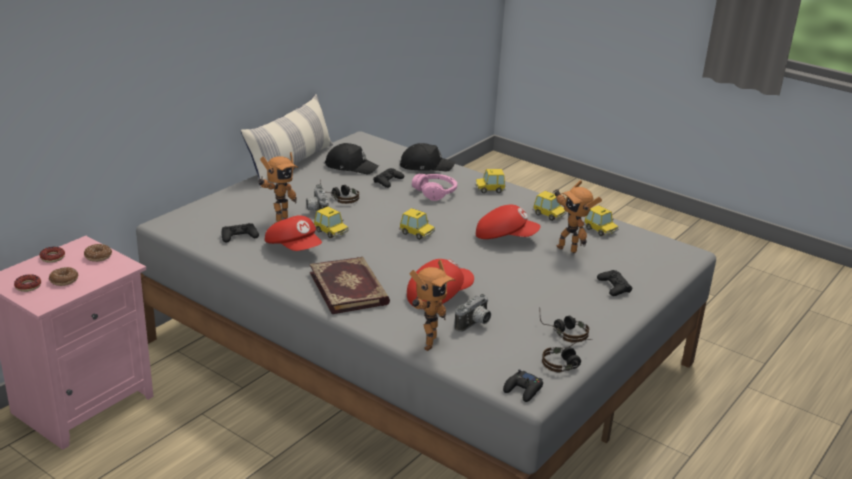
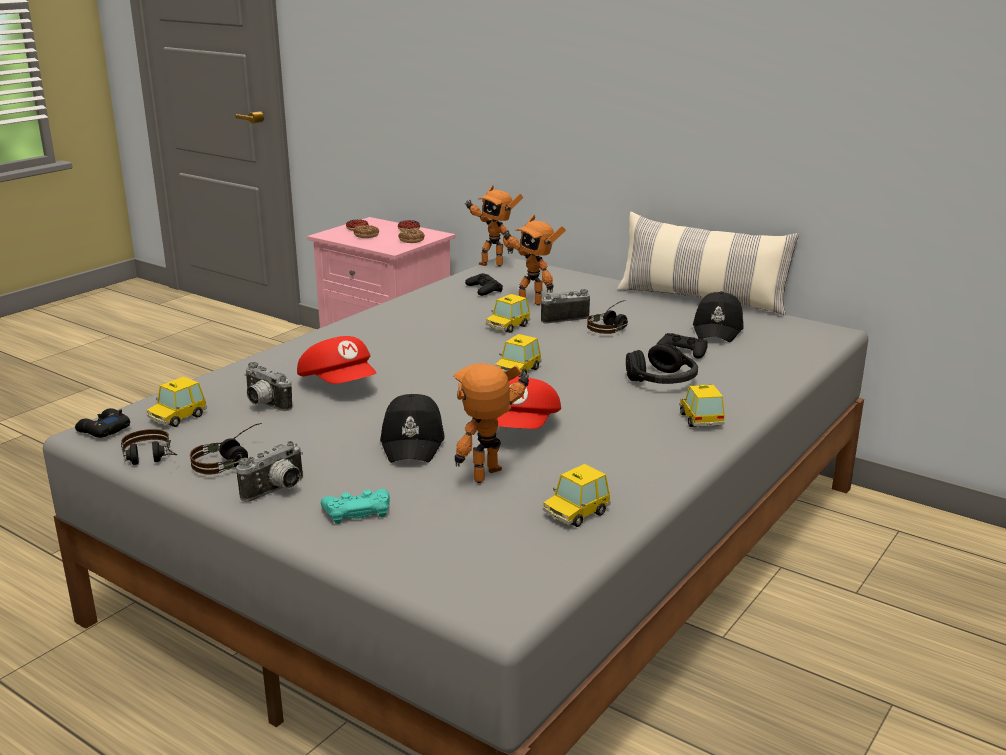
camera: 90 degrees right, 5 degrees down
(294, 248) = (460, 312): red cap -> none
(350, 288) = (364, 340): book -> none
(425, 166) = (761, 373): black cap -> black cap (413, 441)
(426, 343) = (231, 379): toy robot -> toy robot (491, 264)
(435, 192) = (662, 380): pink headphones -> black headphones
(549, 214) = (622, 467): toy car -> toy car (177, 417)
(598, 312) = (277, 491): none -> camera
(614, 287) = (357, 511): black game controller -> turquoise game controller

